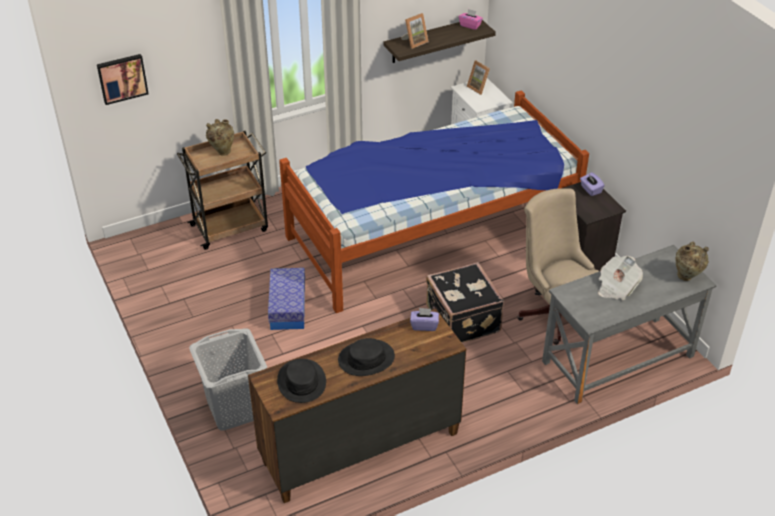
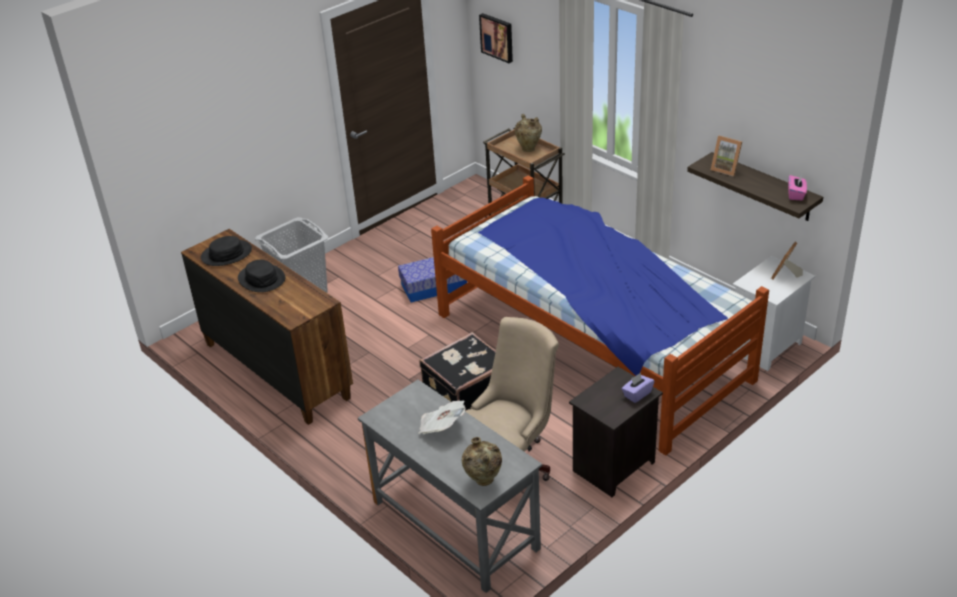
camera: 75 degrees right, 5 degrees down
(424, 325) = (313, 300): purple tissue box -> none

